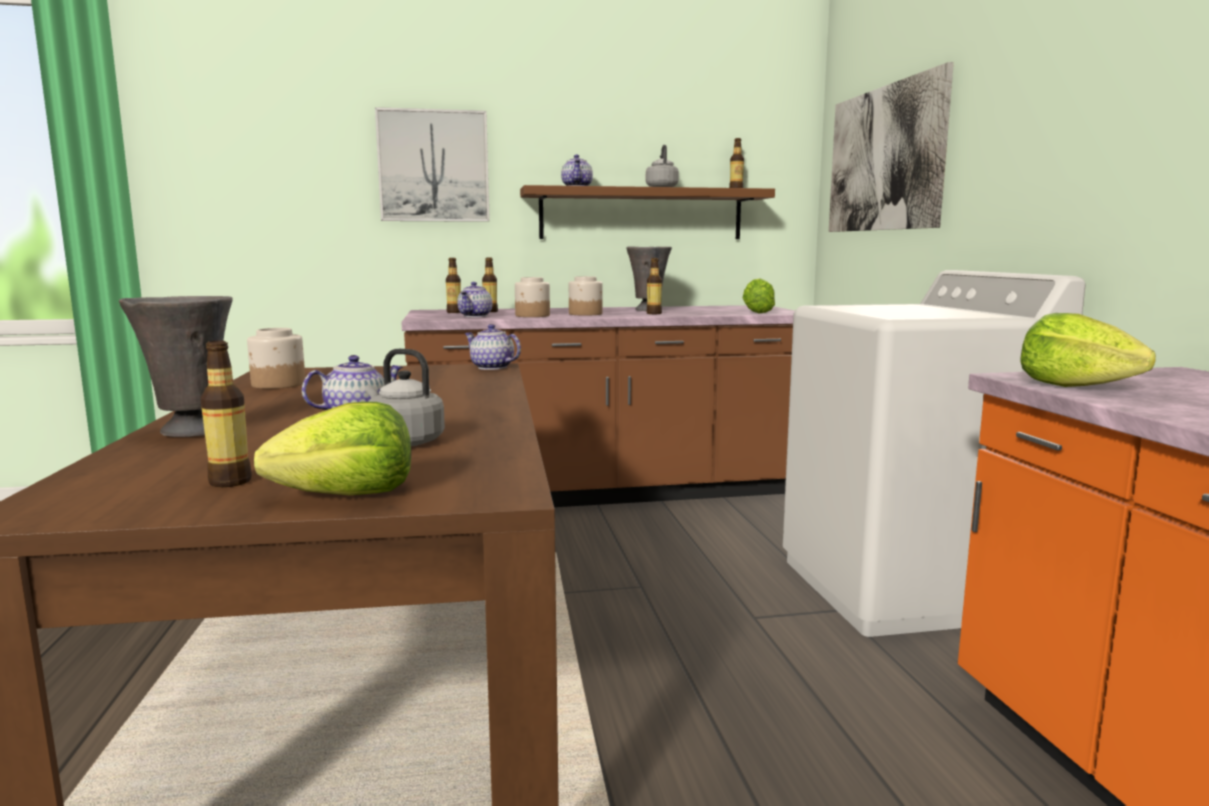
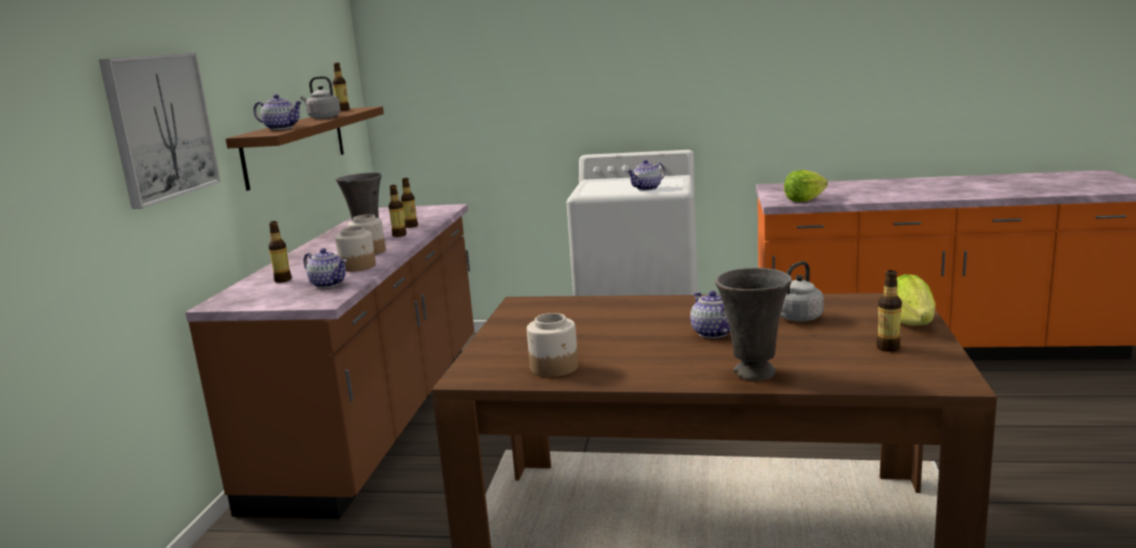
camera: 70 degrees left, 5 degrees up
(454, 312) = (265, 292): bottle -> bottle (411, 226)
(491, 367) = (526, 303): teapot -> teapot (647, 188)
(758, 312) = (433, 213): lettuce -> none
(884, 159) = (469, 79): picture -> none

